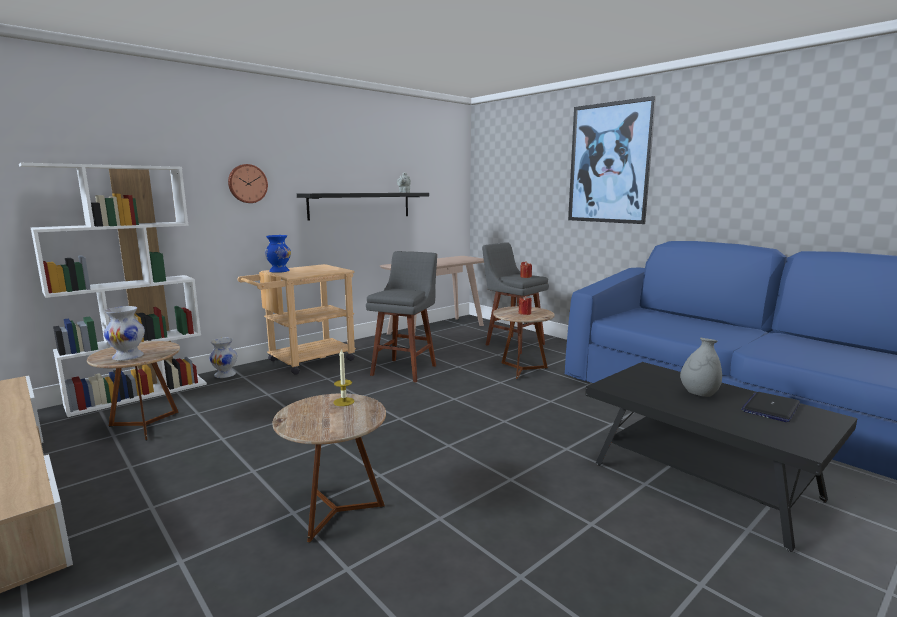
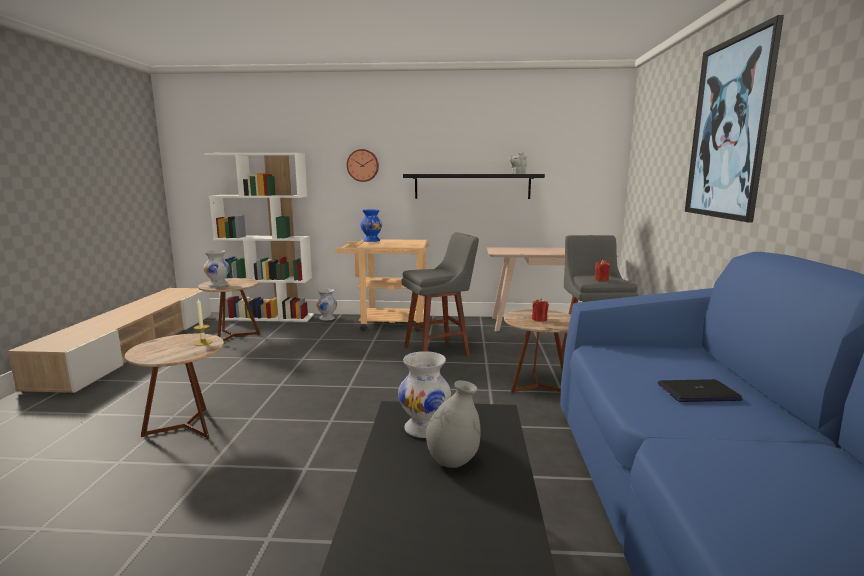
camera: 45 degrees right, 0 degrees up
(647, 388) = (425, 428): none -> white vase
(771, 408) = (482, 521): laptop -> laptop (698, 392)

